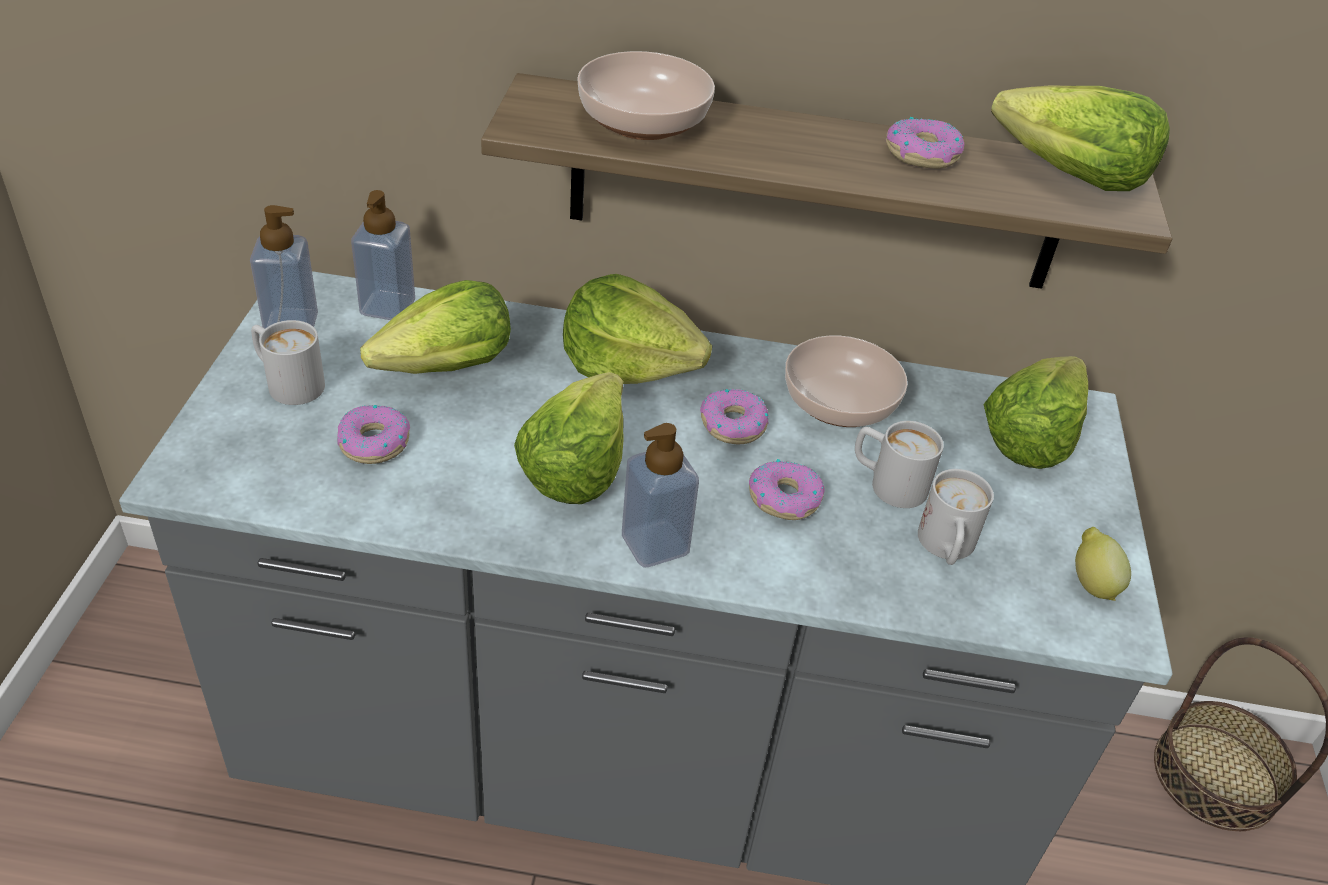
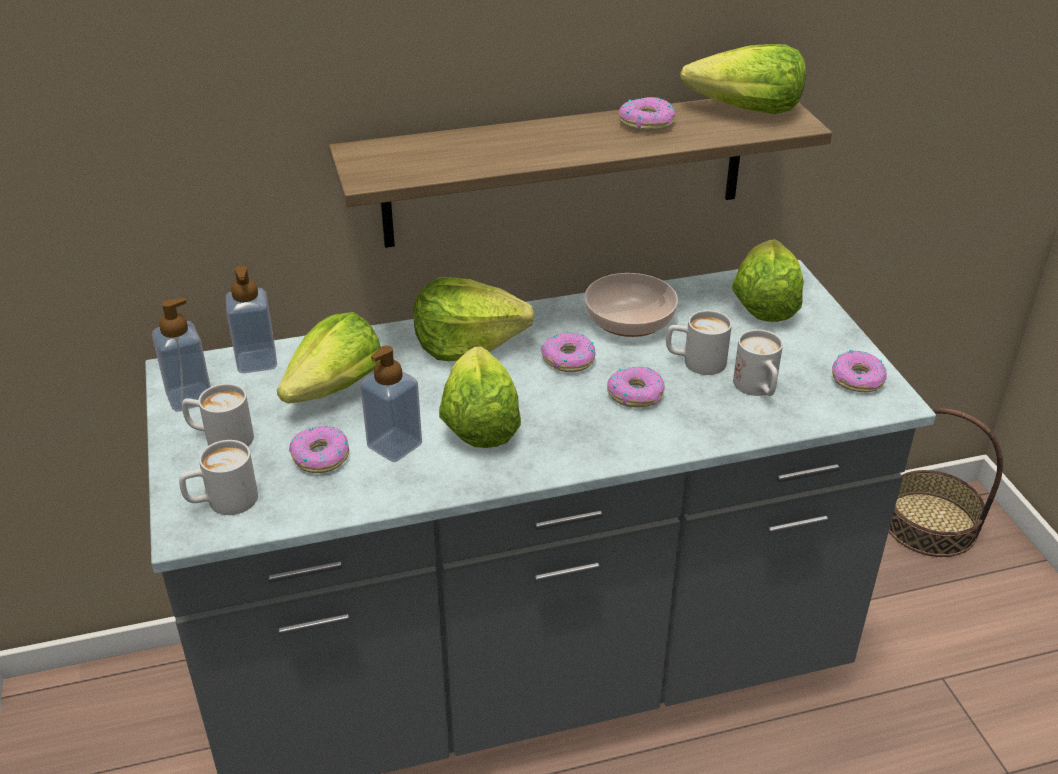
camera: 20 degrees left, 5 degrees down
(236, 457) = (222, 502): none -> white mug
(644, 122) = (449, 152): bowl -> none
(655, 544) = (570, 452): soap dispenser -> soap dispenser (394, 446)
(1091, 583) = (858, 379): lemon -> donut

